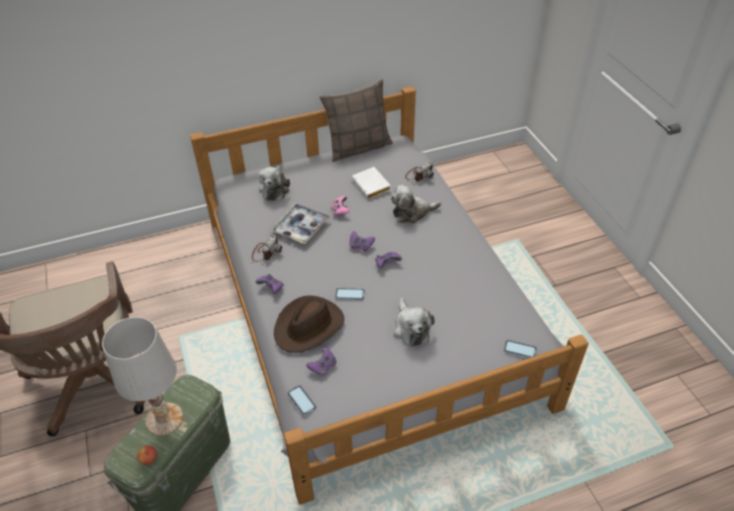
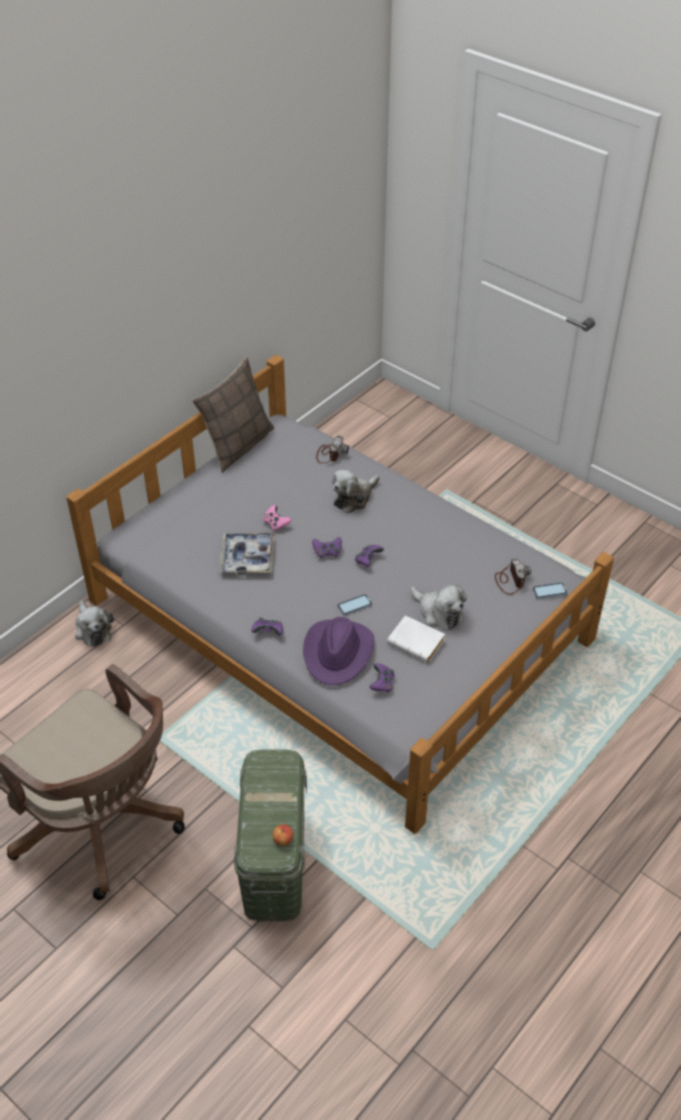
camera: 30 degrees left, 0 degrees up
(164, 419) = (266, 800): white table lamp -> none
(266, 251) = (230, 598): camera -> camera (510, 580)
(275, 188) = (182, 526): plush toy -> plush toy (92, 629)
(301, 401) = (386, 723): phone -> none
(309, 326) = (338, 653): brown hat -> purple hat
(372, 186) = (290, 484): white book -> white book (418, 642)

